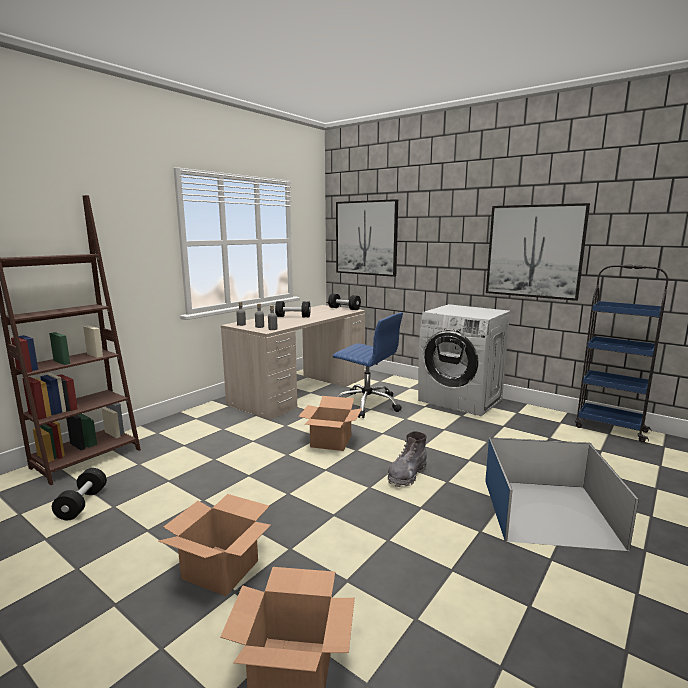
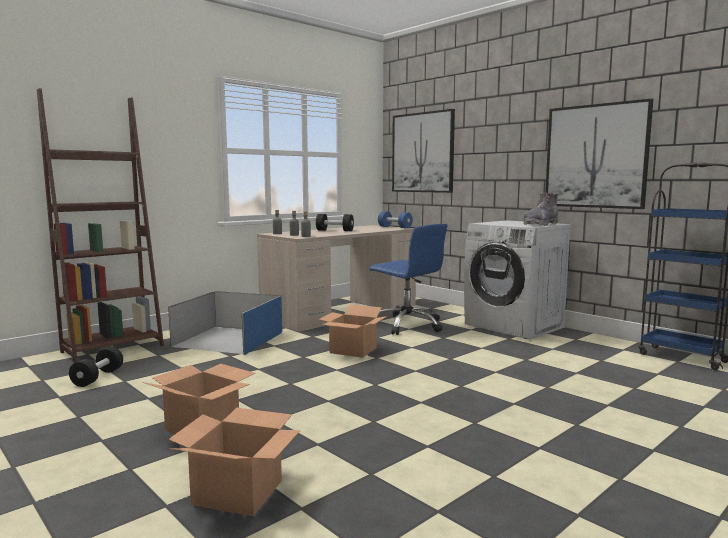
camera: 10 degrees right, 5 degrees down
(344, 308) = (395, 227): black dumbbell -> blue dumbbell
(407, 475) = (420, 378): grey boot -> grey boot (540, 225)
(546, 511) = (558, 414): blue storage box -> blue storage box (227, 339)

